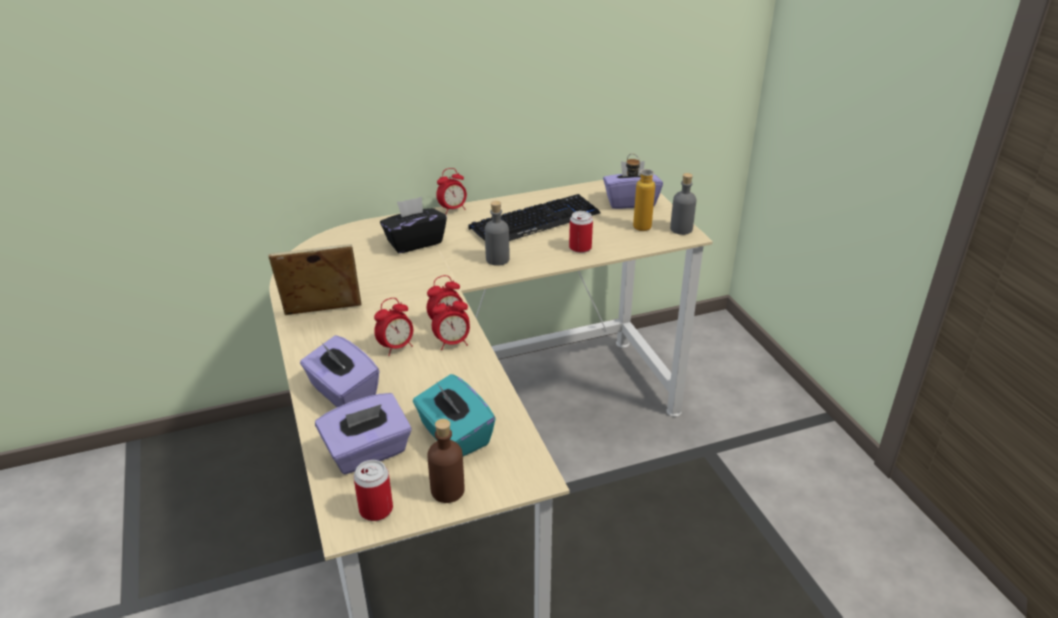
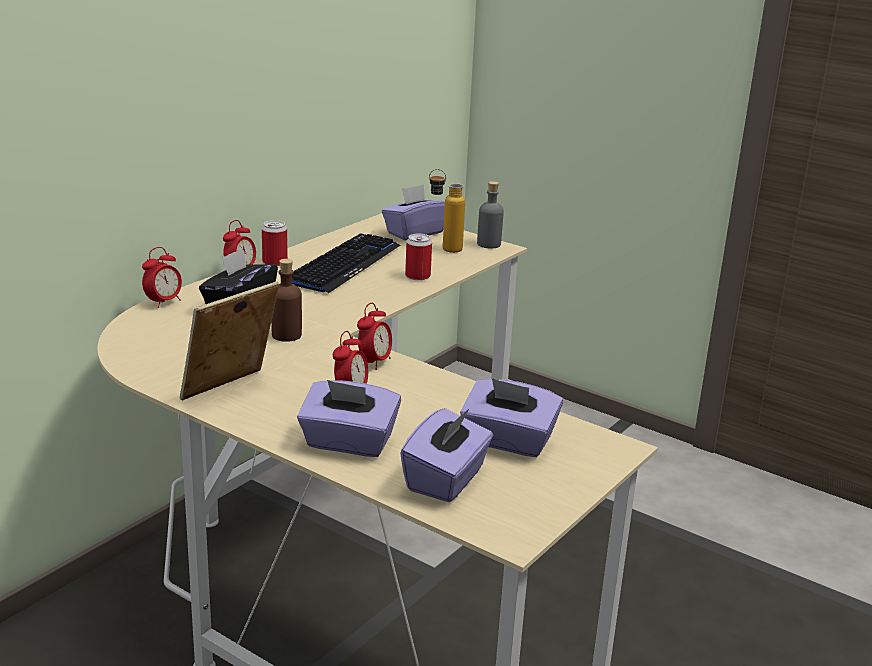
camera: 35 degrees left, 10 degrees down
(376, 509) = (518, 516): can -> can (275, 262)
(447, 490) = (561, 481): brown bottle -> brown bottle (286, 335)
(452, 343) = (403, 376): alarm clock -> alarm clock (163, 302)
(454, 435) = (508, 442): turquoise tissue box -> purple tissue box
(497, 259) = (349, 302): grey bottle -> none

